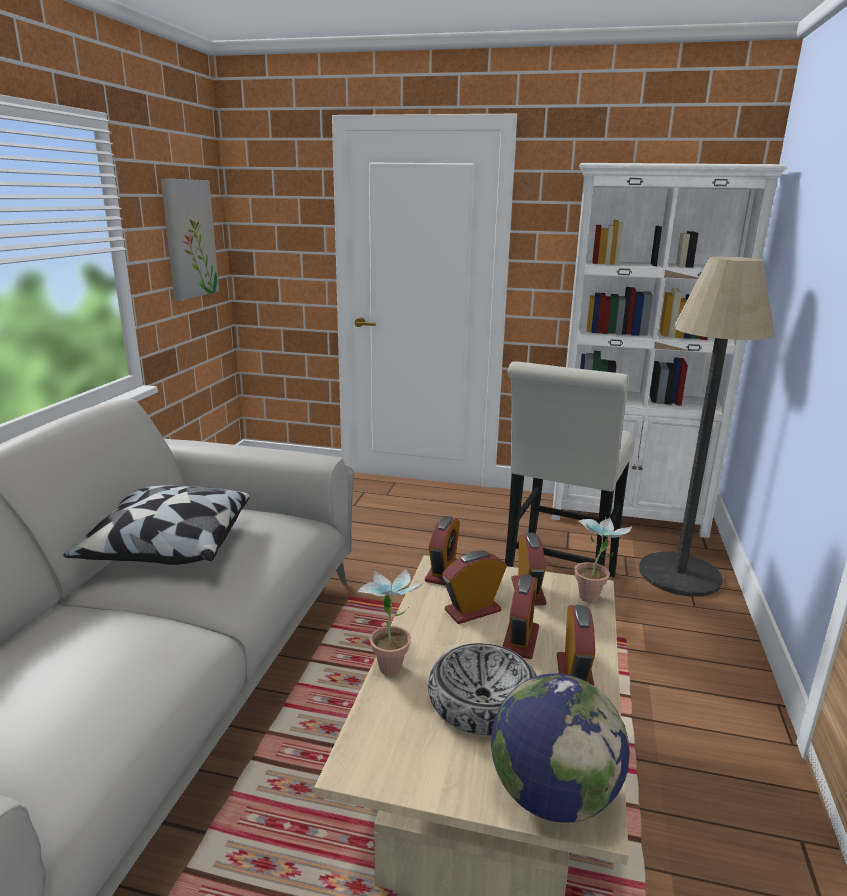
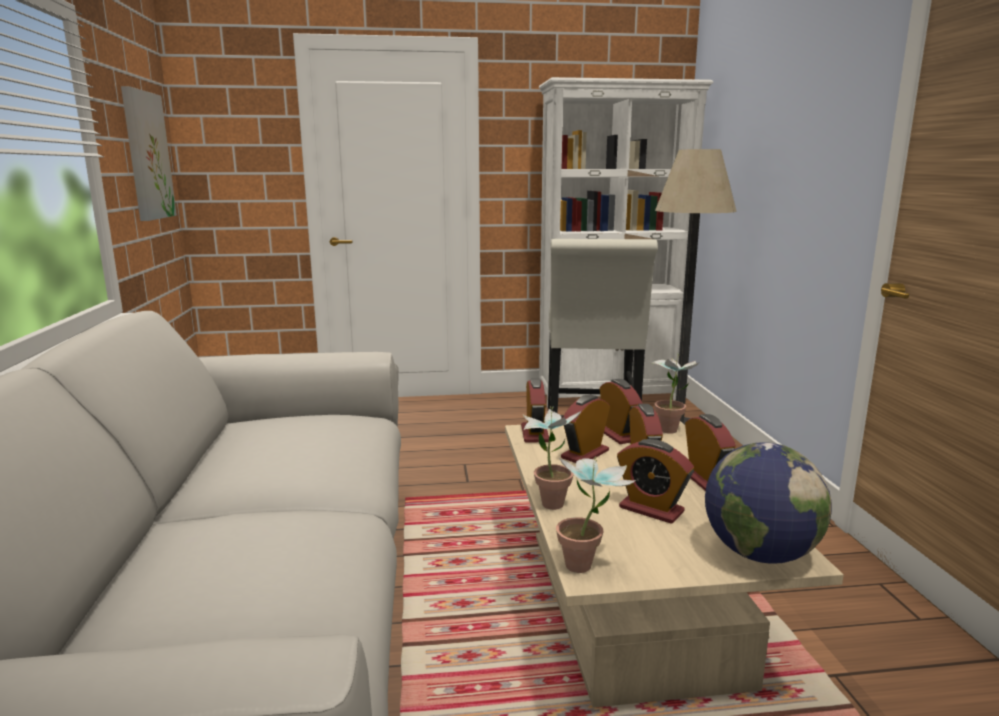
camera: 20 degrees left, 5 degrees down
(168, 547) = (249, 453): pillow -> none
(363, 756) = (588, 566): none -> potted plant
(483, 701) = (651, 509): bowl -> alarm clock

